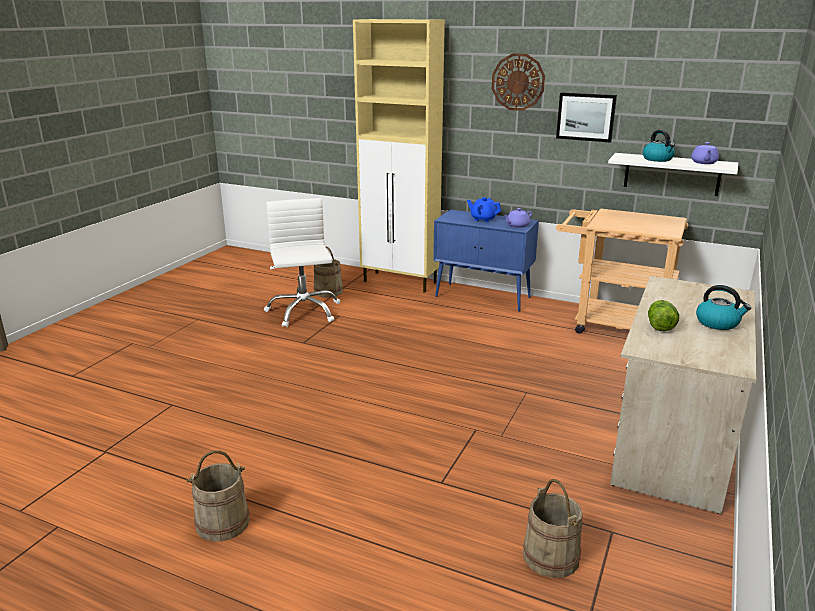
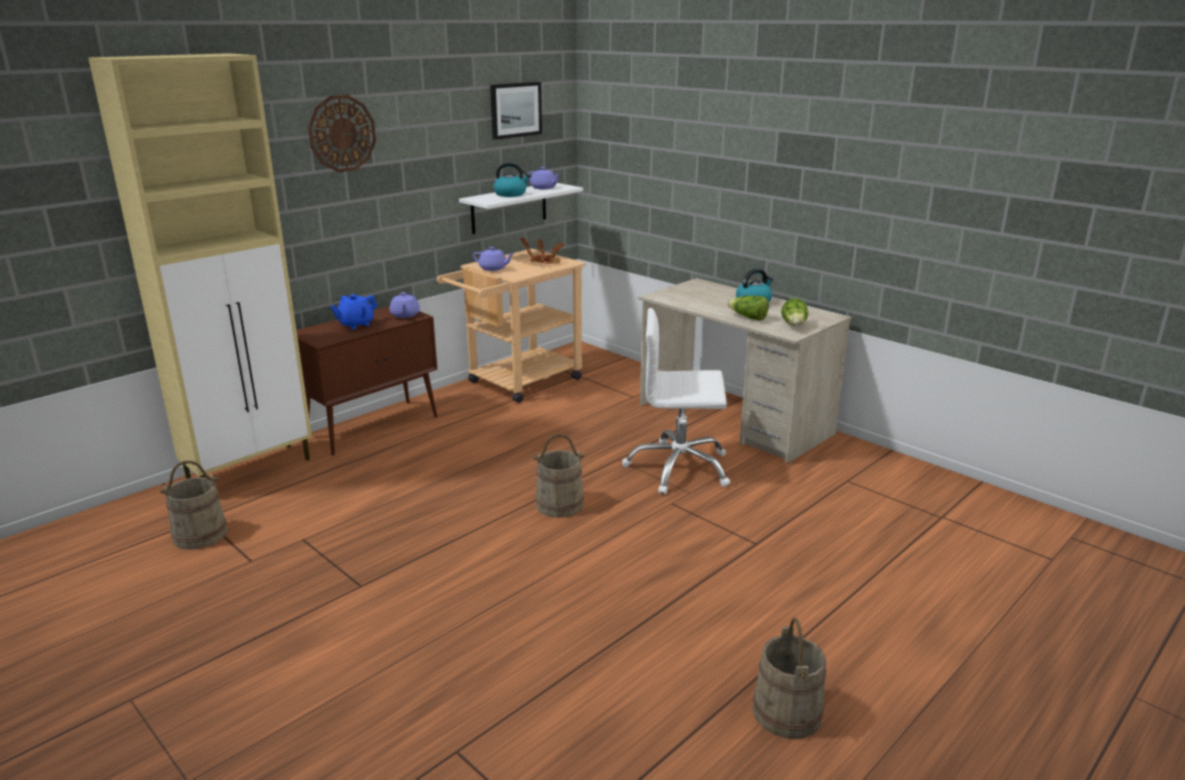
camera: 70 degrees left, 0 degrees up
(303, 311) = (248, 570): white office chair -> white office chair (678, 468)
(483, 297) = (374, 427): blue cabinet -> brown cabinet
(551, 556) = (873, 514): beige bucket -> beige bucket (560, 504)
(586, 117) = (424, 164): picture -> picture (515, 110)
(604, 216) = (493, 268): none -> purple teapot
(653, 226) = (544, 262): none -> potted plant
(670, 349) = (794, 325): none -> lettuce

